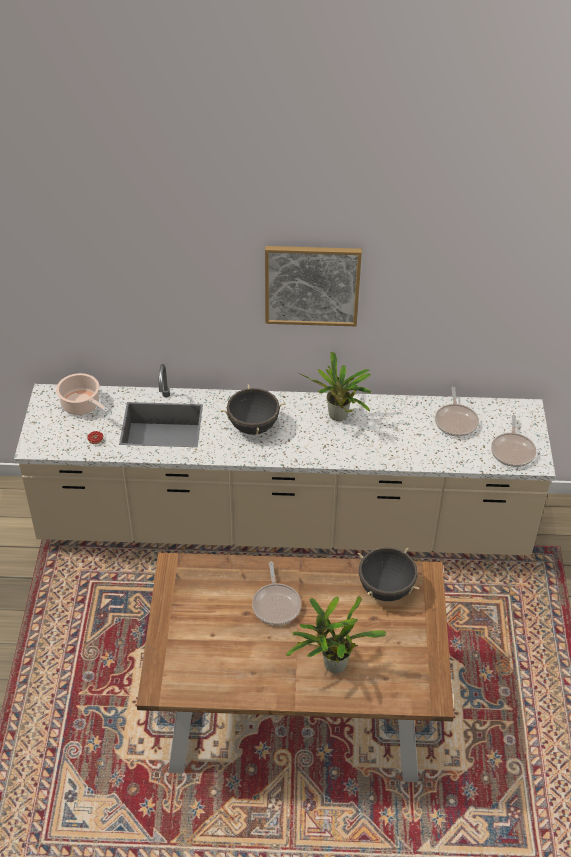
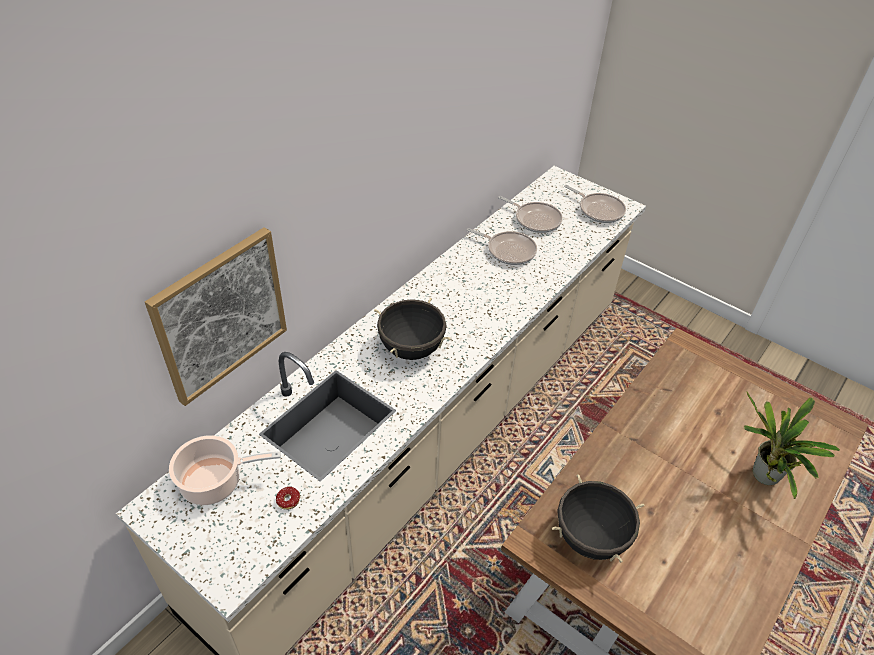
camera: 55 degrees left, 0 degrees up
(276, 604) = (654, 477): frying pan -> frying pan (508, 250)
(312, 285) = (398, 142): picture -> picture (220, 315)
(338, 418) = (460, 284): potted plant -> none
(386, 589) = (686, 382): black cooking pot -> black cooking pot (591, 537)

